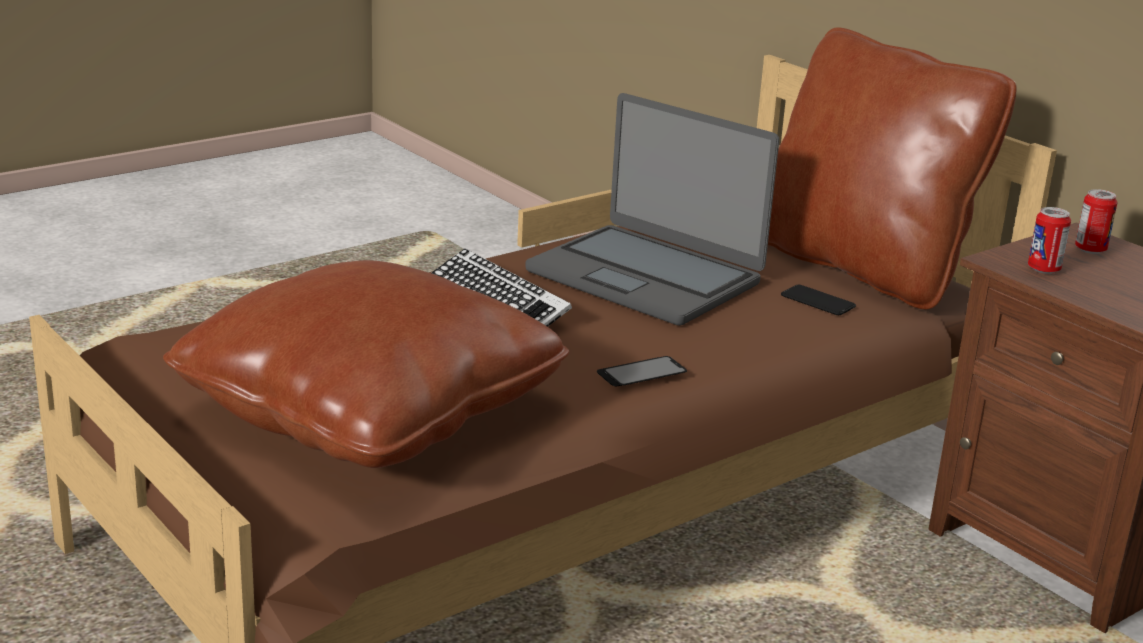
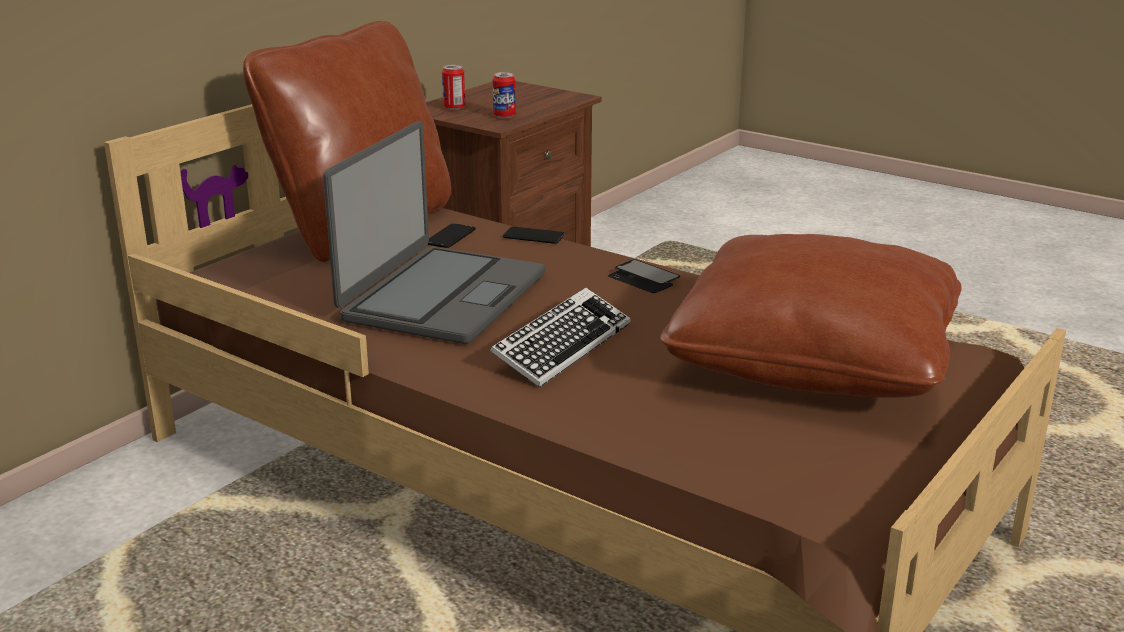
camera: 105 degrees left, 0 degrees up
(807, 343) = (533, 236): none -> phone

